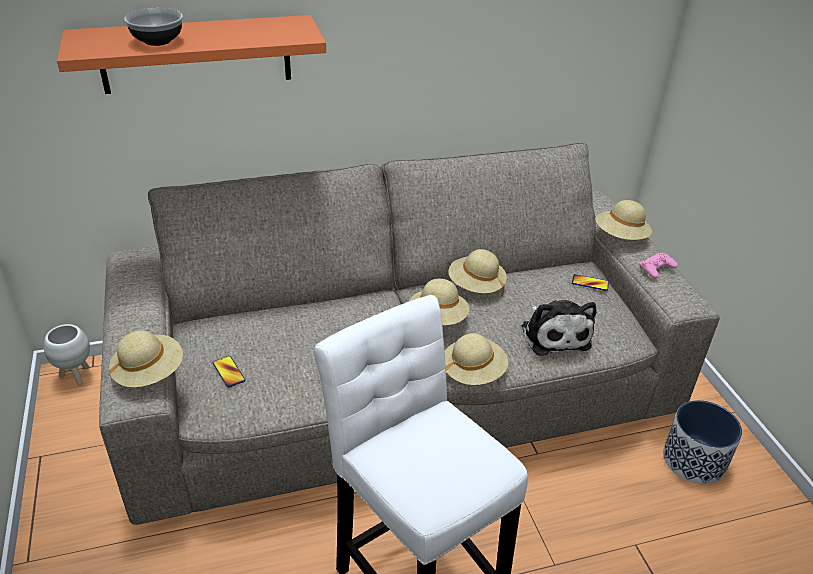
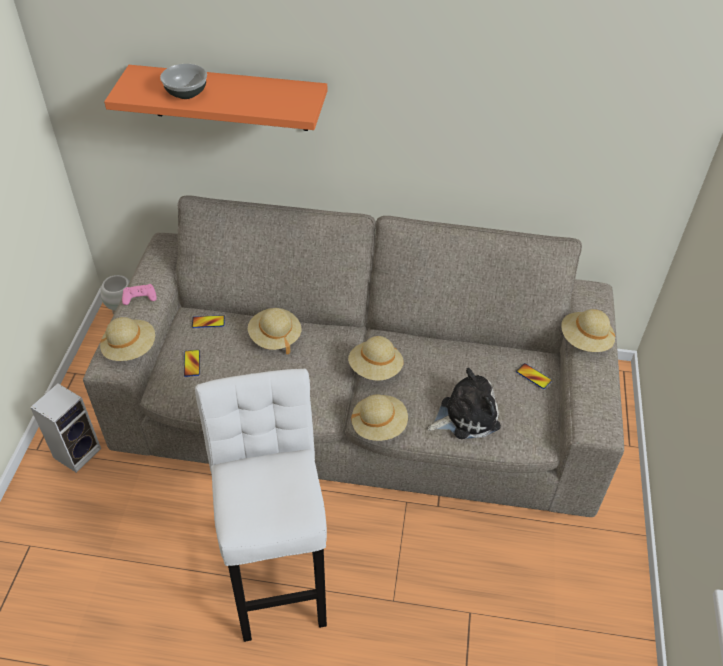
camera: 25 degrees right, 10 degrees up
(88, 543) = (78, 451): none -> speaker
(222, 326) = (208, 322): none -> phone
(476, 286) = (428, 347): beige hat -> beige hat (275, 337)
(554, 334) = (465, 415): plush toy -> plush toy turned 120 degrees counterclockwise
(657, 268) = (593, 385): pink game controller -> pink game controller (139, 297)
(694, 461) = (572, 564): planter -> none

